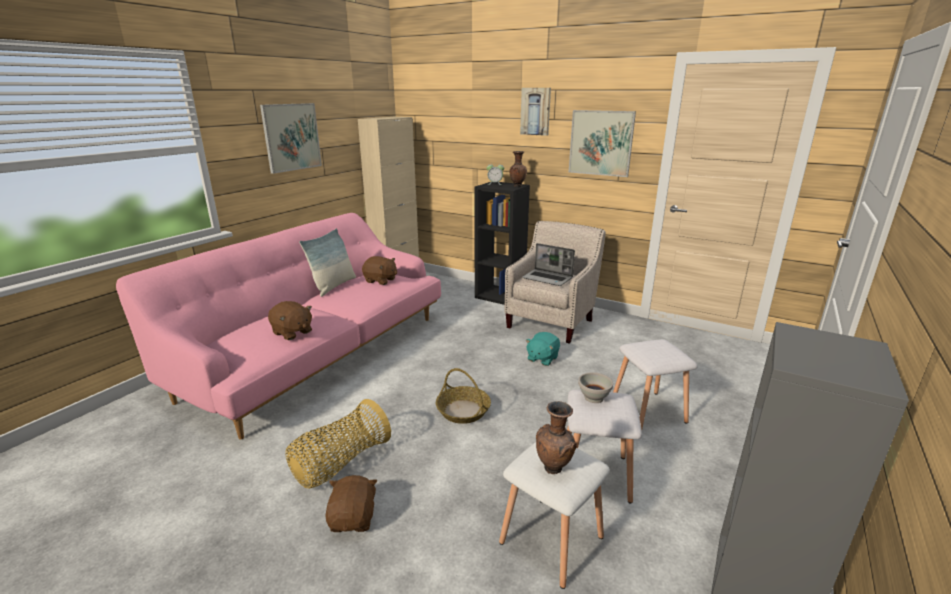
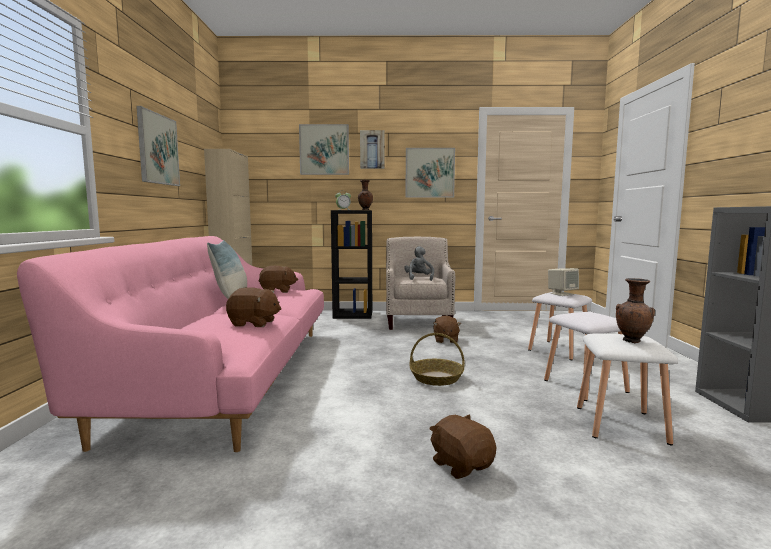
camera: 30 degrees left, 15 degrees down
(340, 463) = (384, 436): basket -> none
(485, 110) = (324, 149): none -> picture
(542, 358) = (445, 340): turquoise plush toy -> brown plush toy
(548, 278) = (419, 278): laptop -> grey plush toy
(594, 398) = (577, 314): white bowl -> none
(657, 350) = (562, 294): none -> beige speaker

